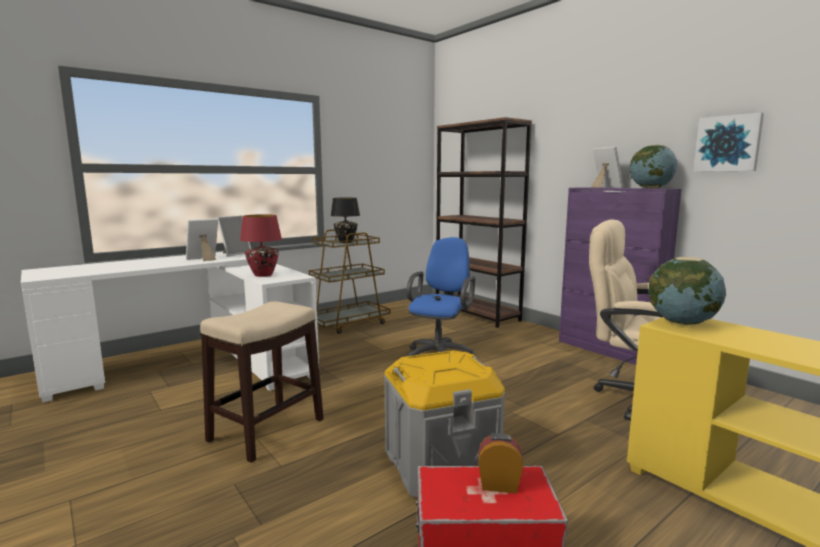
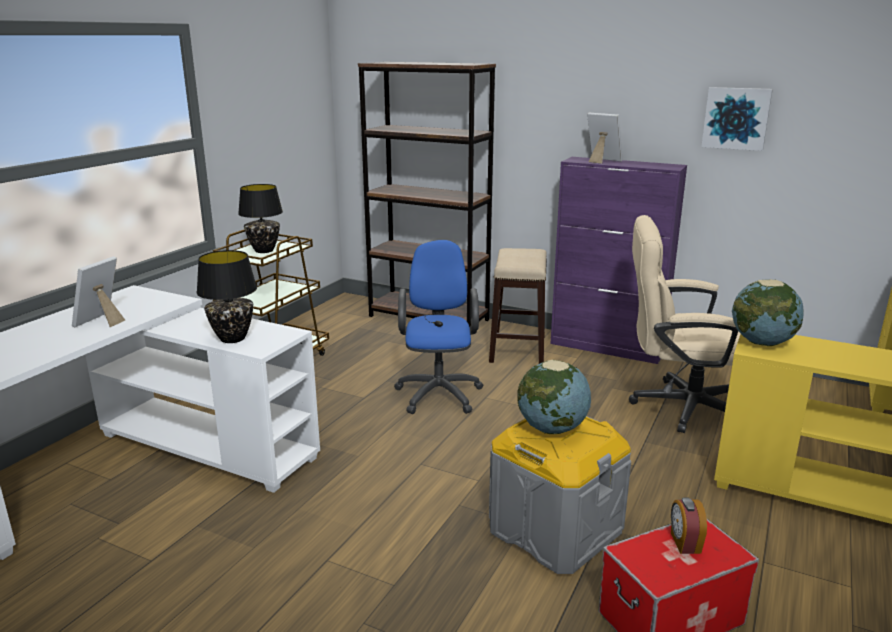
camera: 25 degrees left, 10 degrees up
(235, 254) = (131, 301): picture frame -> none
(263, 275) = (232, 339): red table lamp -> black table lamp
(266, 430) = (329, 547): stool -> stool (517, 349)
(499, 484) = (684, 543): alarm clock -> alarm clock turned 75 degrees counterclockwise
(651, 188) = (658, 165): globe -> globe (552, 429)

